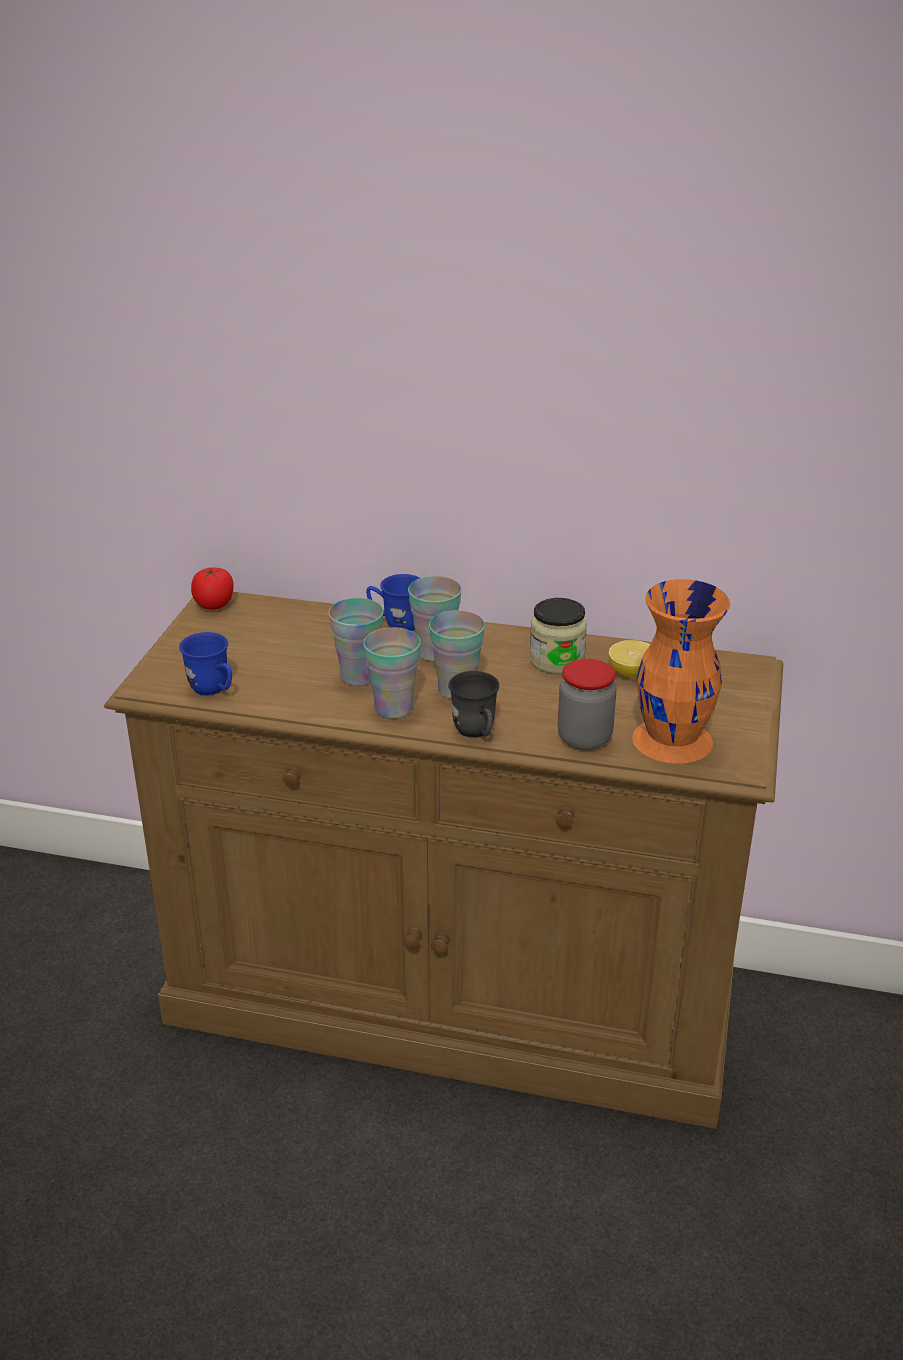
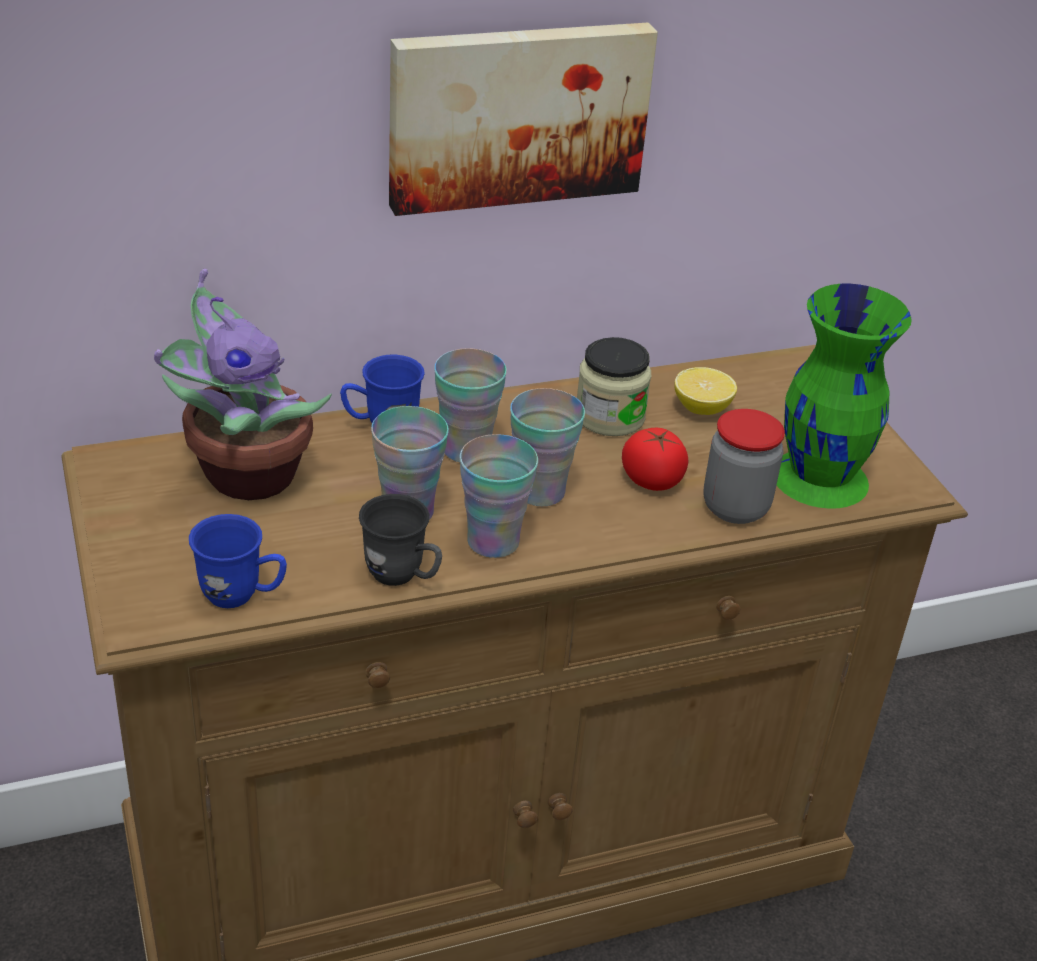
camera: 35 degrees left, 5 degrees up
(214, 604) = (113, 467): tomato -> tomato (652, 480)
(283, 628) = (244, 474): none -> potted plant
(477, 733) = (619, 542): grey mug -> grey mug (403, 577)
(512, 414) = (517, 114): none -> picture
(674, 740) = (822, 478): orange vase -> green vase

